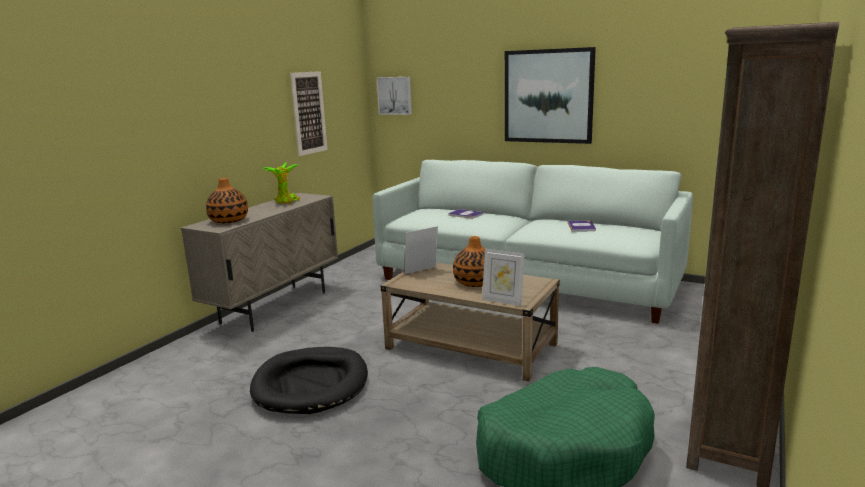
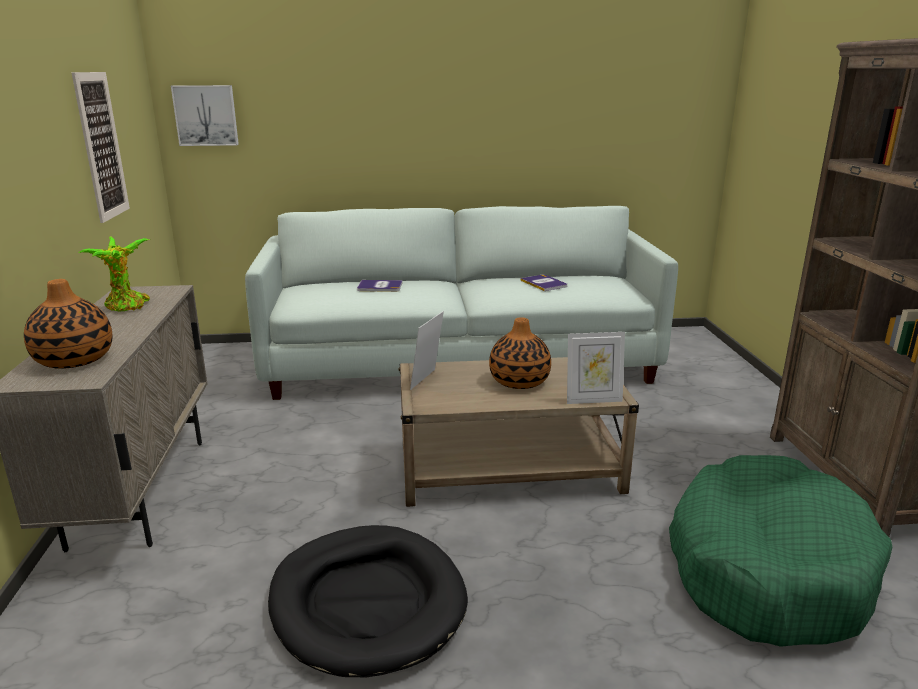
camera: 35 degrees left, 5 degrees up
(548, 96) = (452, 116): picture -> none

